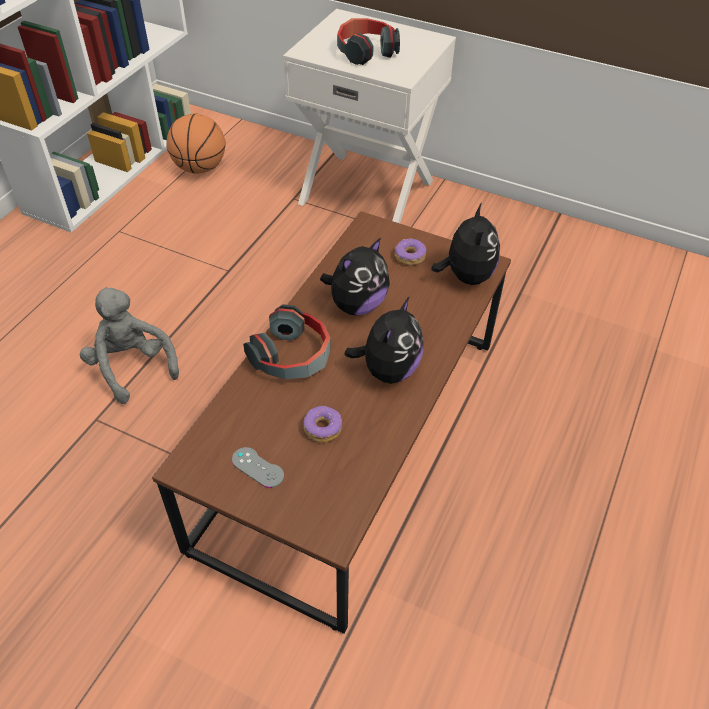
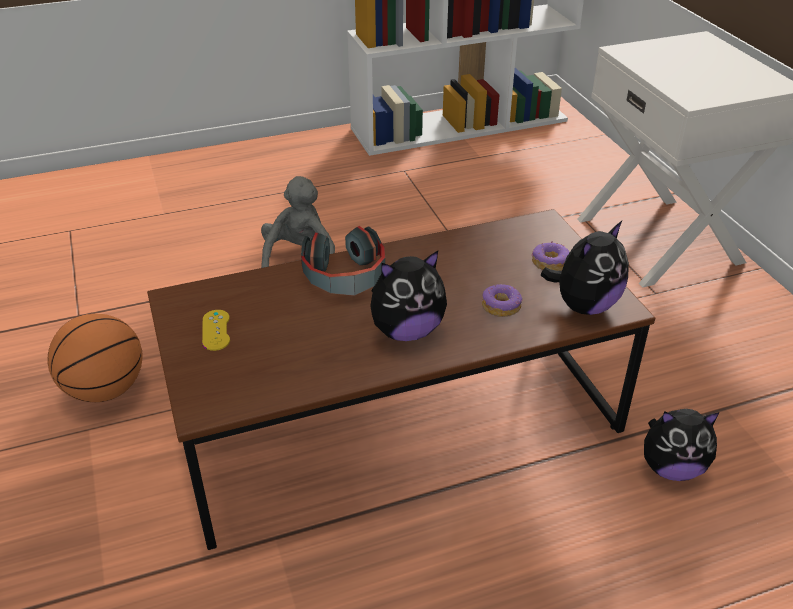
camera: 45 degrees right, 10 degrees down
(200, 168) = (522, 155): basketball -> basketball (105, 389)
(257, 467) = (216, 330): grey game controller -> yellow game controller
(322, 428) = (296, 336): donut -> donut (501, 306)
(357, 305) = (449, 271): plush toy -> plush toy (671, 468)
(365, 51) = (685, 69): headphones -> none

